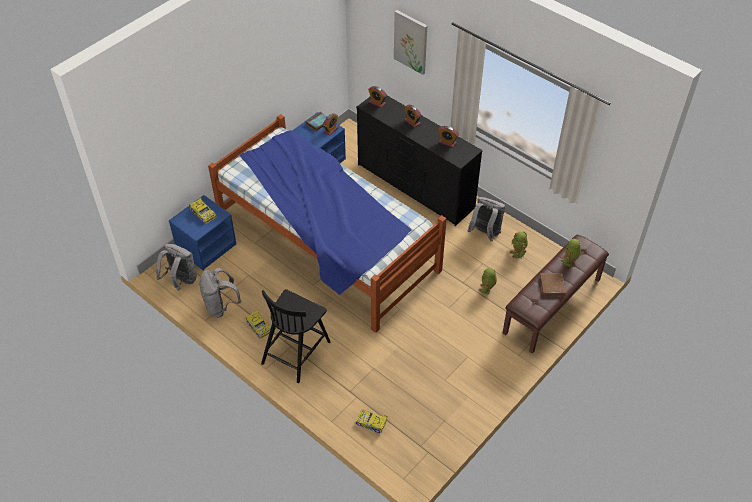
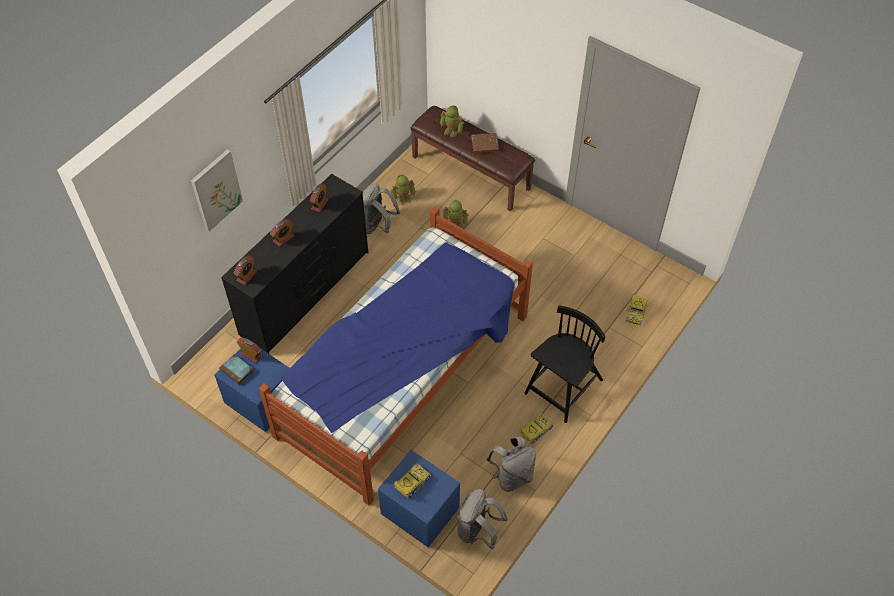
camera: 95 degrees left, 5 degrees up
(296, 351) = (563, 388): black chair -> black chair turned 75 degrees counterclockwise

